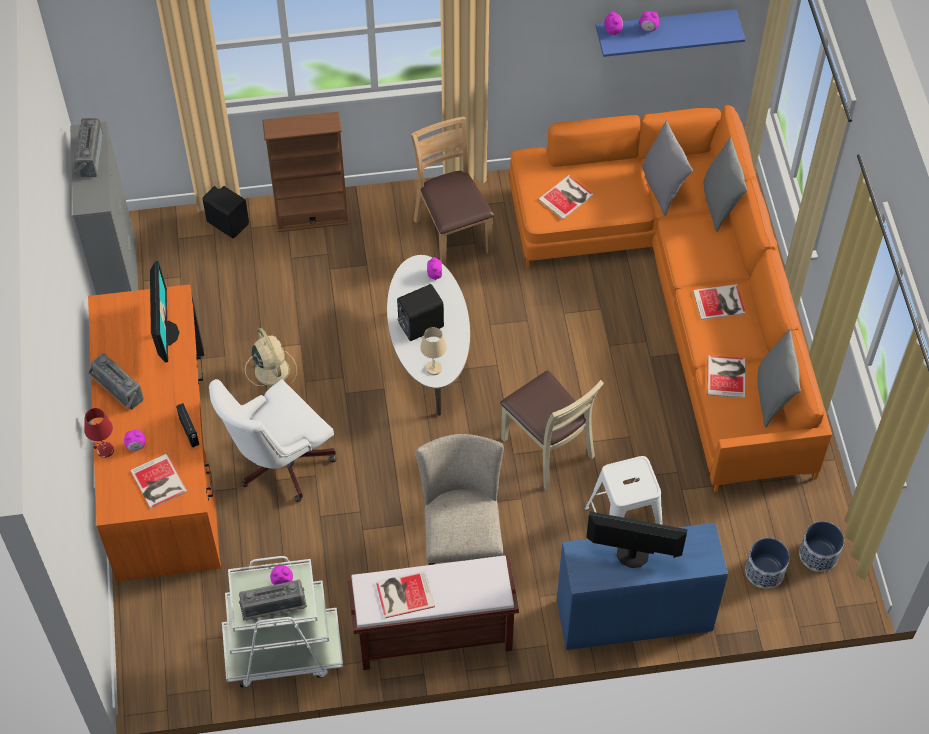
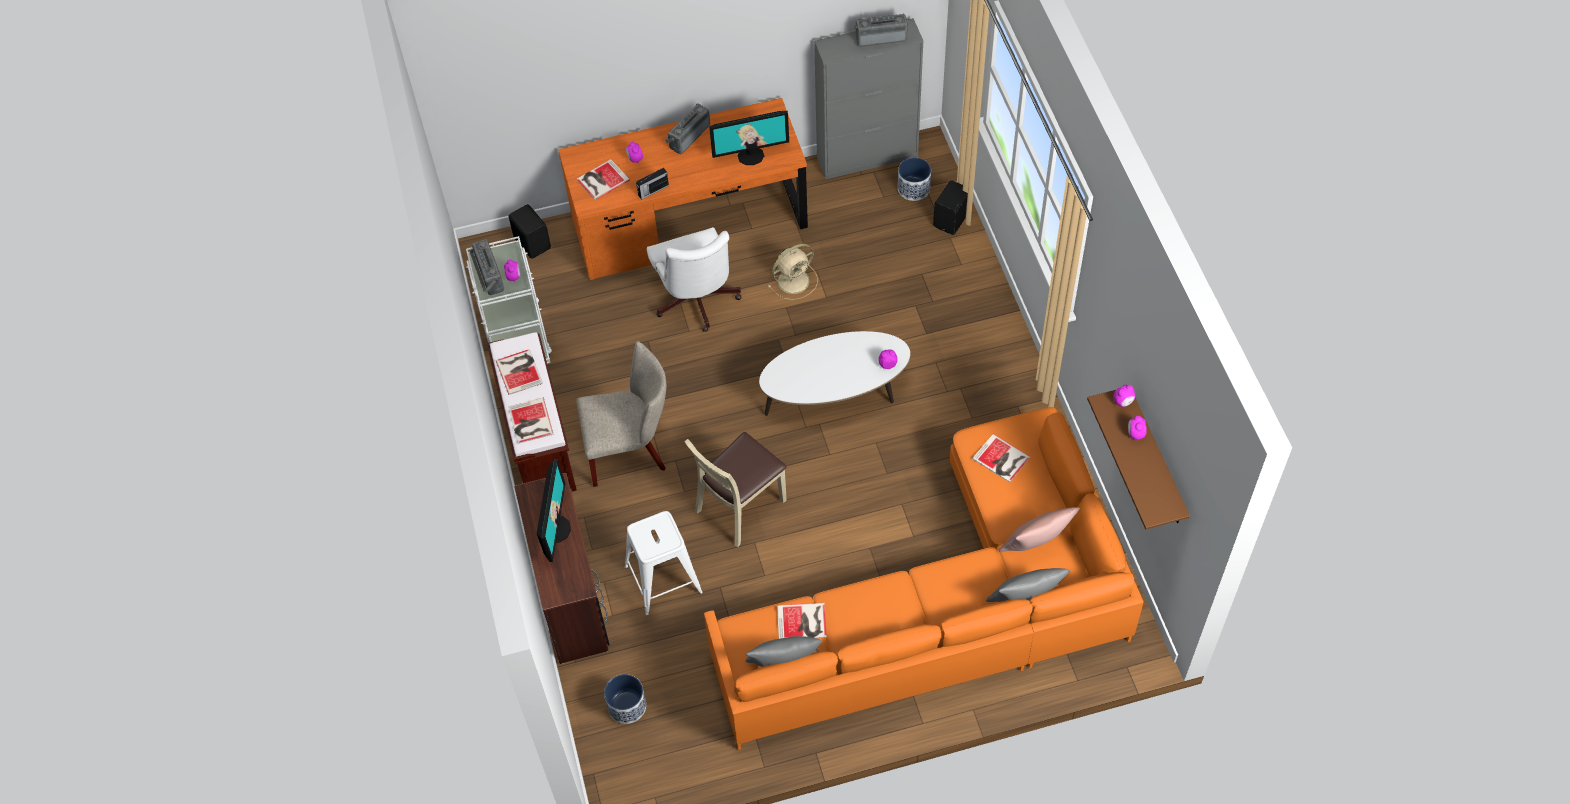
camera: 85 degrees right, 0 degrees up
(105, 451) = (628, 140): red table lamp -> none
(278, 464) = (697, 302): white office chair -> white office chair turned 150 degrees counterclockwise
(312, 218) = (972, 282): brown bookcase -> none
(419, 325) = (827, 360): black speaker -> black speaker (533, 242)
(434, 369) = (779, 379): beige table lamp -> none
(452, 235) = (978, 398): brown chair -> none
(633, 614) = (572, 595): blue desk -> brown desk
(662, 188) = (1036, 546): grey pillow -> pink pillow
(664, 28) = (1156, 459): blue shelf -> brown shelf
(720, 302) = (893, 610): book -> book (530, 422)
(818, 554) = (650, 755): planter -> planter (914, 188)

